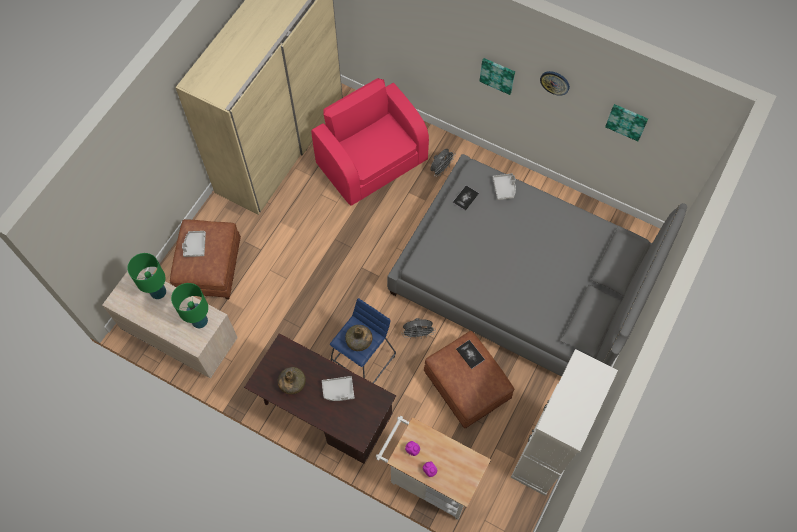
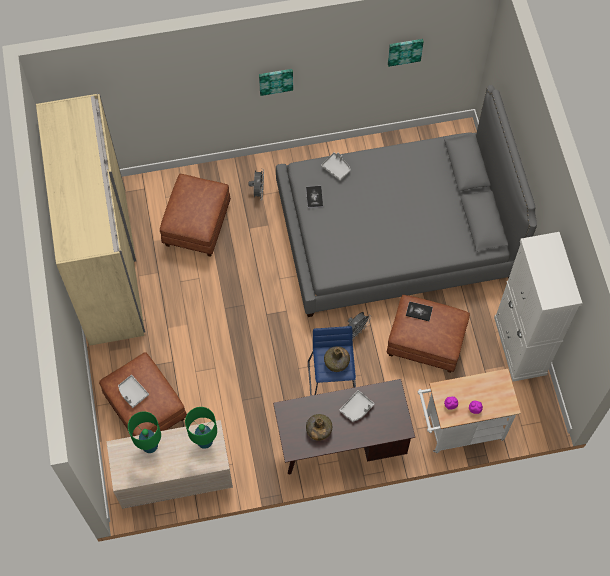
camera: 40 degrees left, 0 degrees up
(372, 161) = (196, 224): pink armchair -> brown ottoman
(555, 82) = (331, 57): wall clock -> none

